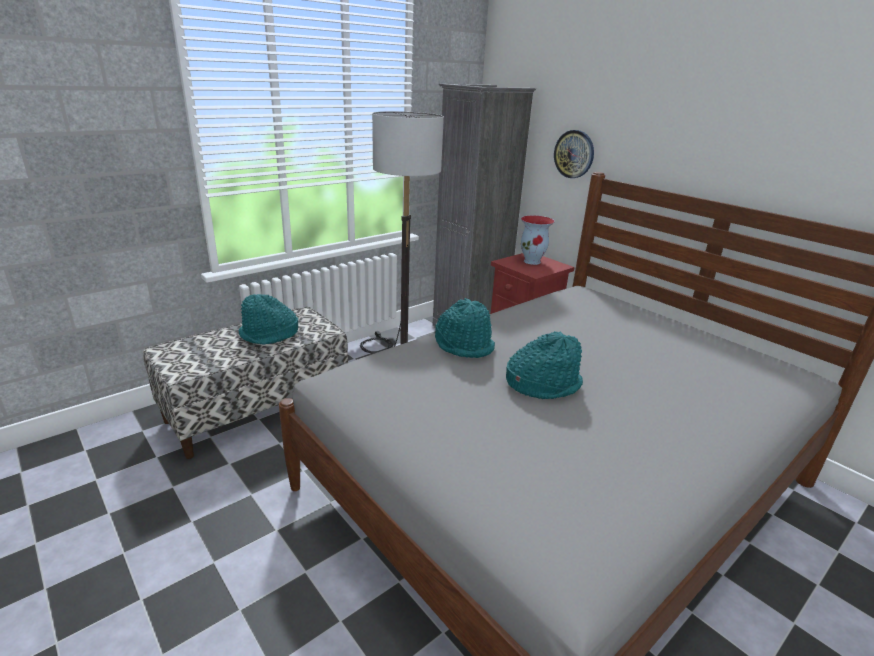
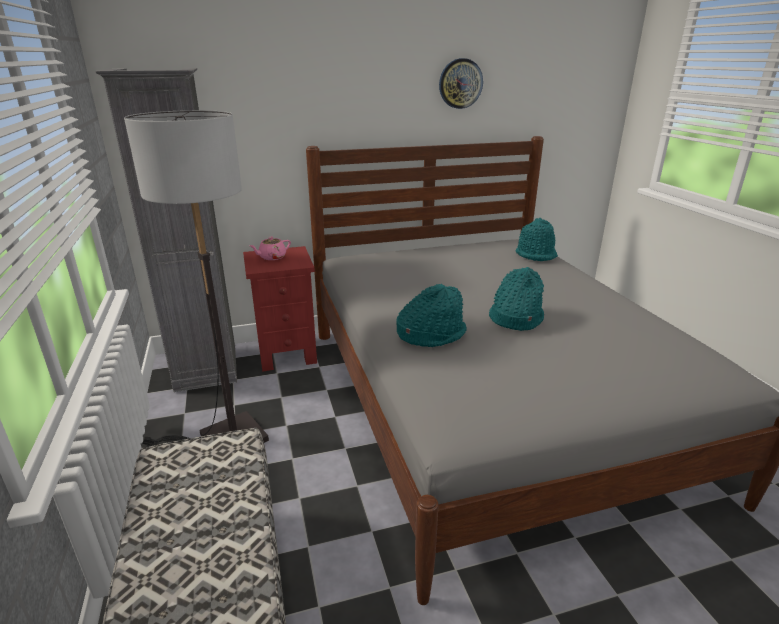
camera: 65 degrees left, 0 degrees up
(269, 335) = (200, 504): turquoise hat -> turquoise hat (536, 254)
(532, 261) = (272, 257): vase -> pink teapot
(574, 154) = (267, 134): wall clock -> wall clock (460, 83)

